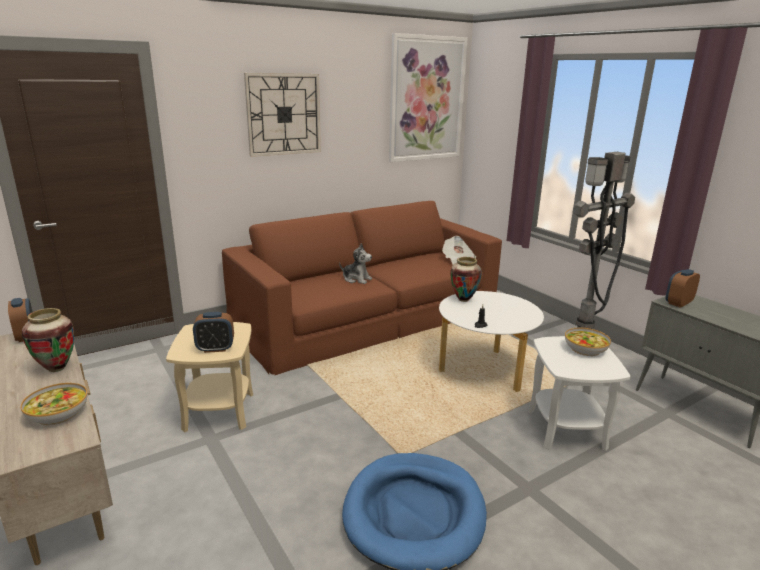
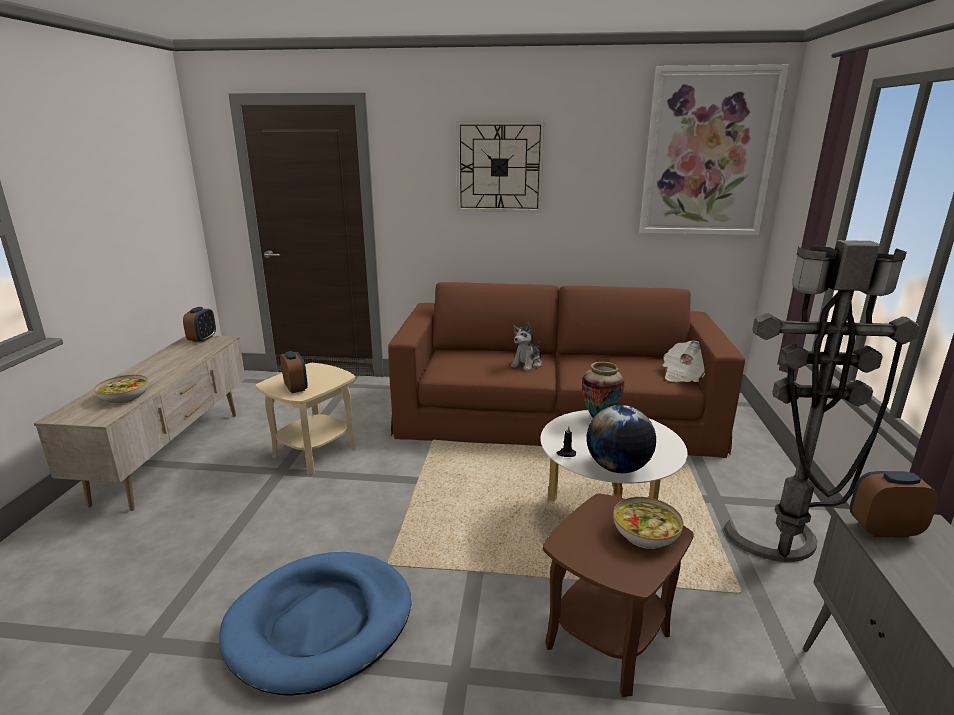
camera: 40 degrees right, 0 degrees up
(57, 368) = (177, 366): vase -> none
(215, 348) = (296, 388): alarm clock -> alarm clock turned 150 degrees counterclockwise
(356, 279) = (527, 364): plush toy -> plush toy turned 60 degrees clockwise
(517, 323) = (618, 468): none -> globe
(567, 429) = (608, 640): white side table -> brown side table

